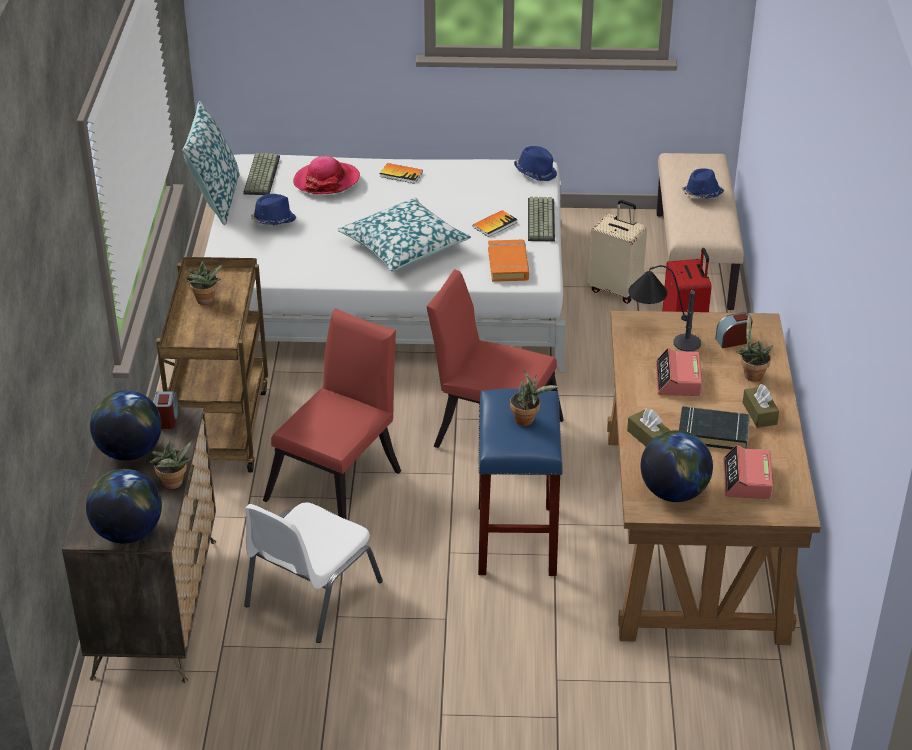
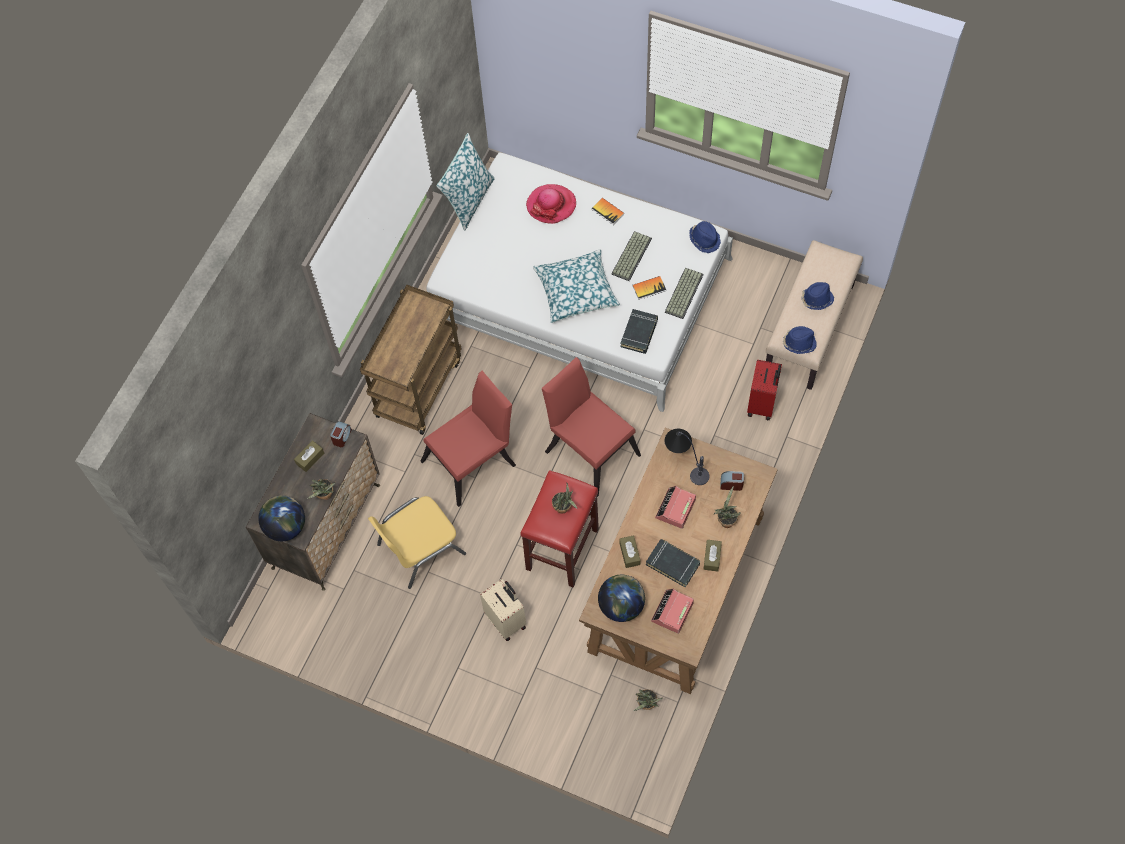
camera: 25 degrees right, 25 degrees up
(129, 451) = (310, 458): globe -> brown tissue box
(205, 301) = (407, 329): potted plant -> potted plant (646, 705)
(260, 175) = (508, 184): keyboard -> keyboard (631, 255)
(273, 220) = (498, 236): blue hat -> blue hat (798, 343)
(310, 594) = (419, 549): white chair -> yellow chair
(508, 265) = (639, 333): orange book -> black book
(515, 539) = (562, 548): blue stool -> red stool
(616, 289) = (738, 341): beige suitcase -> beige suitcase (506, 620)

